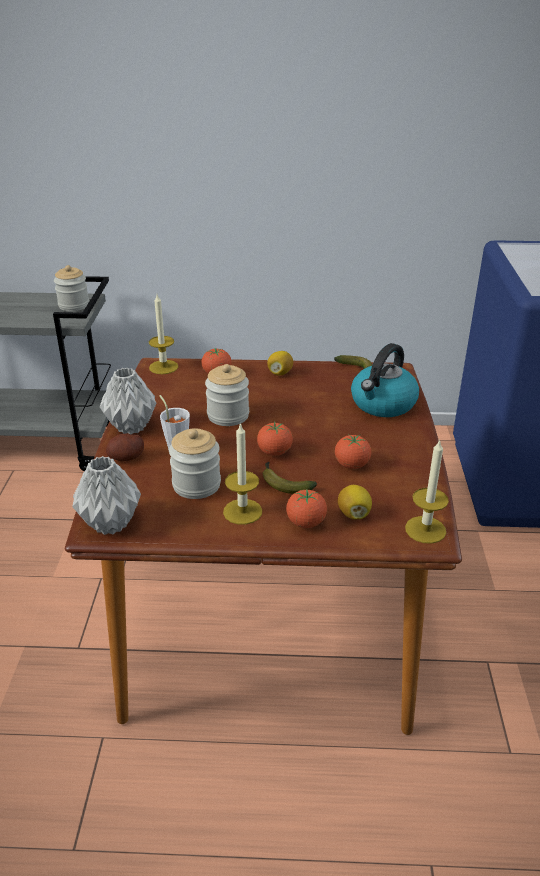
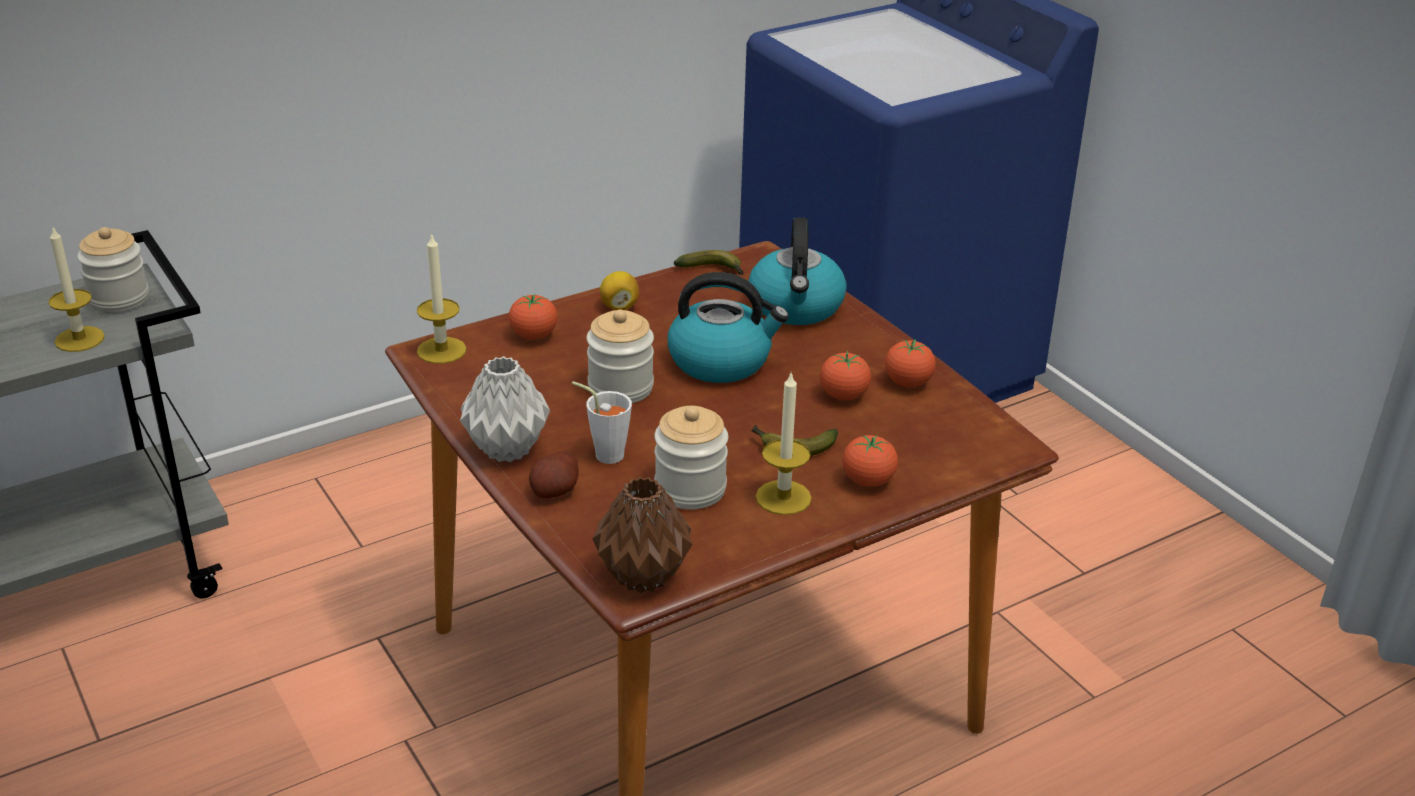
camera: 35 degrees left, 0 degrees up
(110, 523) = (641, 576): grey vase -> brown vase
(274, 452) = (736, 413): tomato -> tomato (907, 383)
(301, 420) = (721, 361): none -> kettle
(354, 514) = (907, 450): lemon -> none
(425, 529) = (996, 438): candle -> candle (79, 339)

